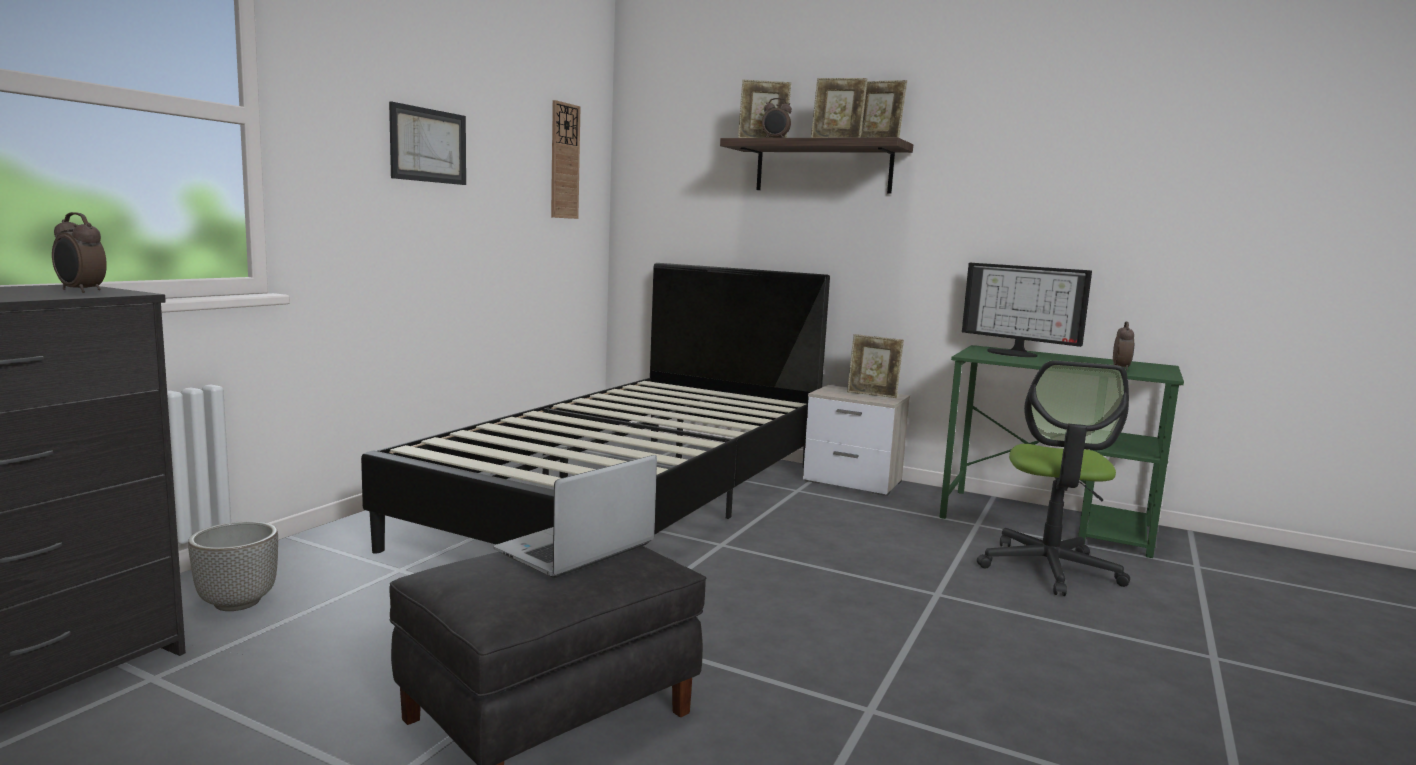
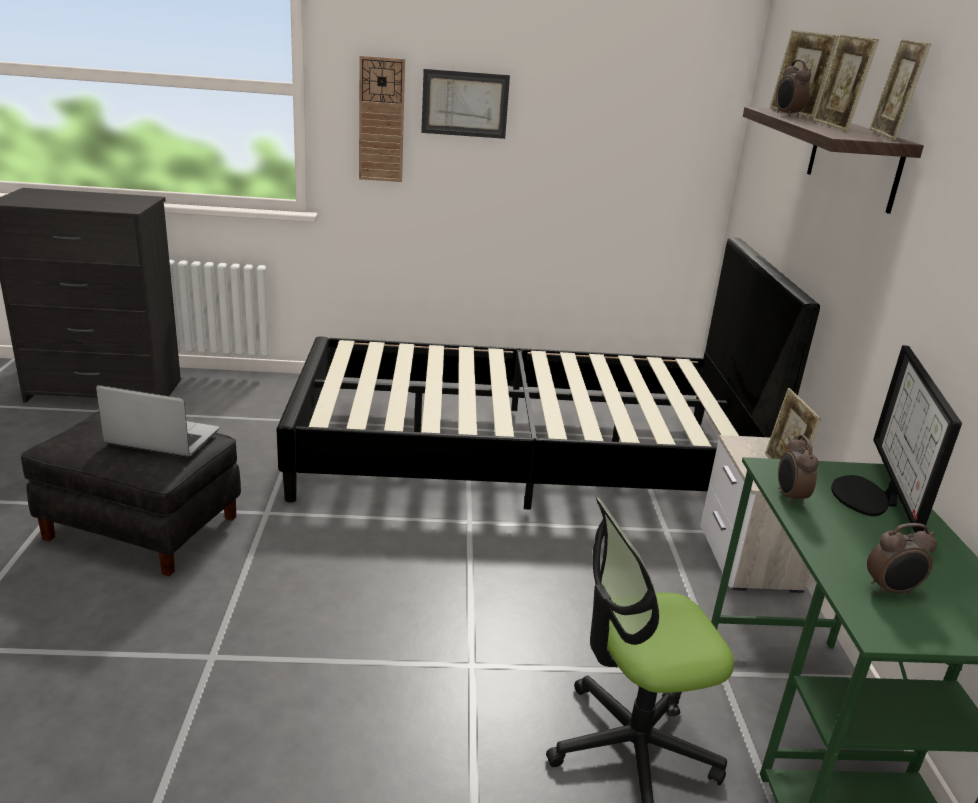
camera: 60 degrees right, 15 degrees up
(80, 291) = (125, 204): alarm clock -> alarm clock (789, 497)
(238, 602) = (222, 397): planter -> none
(564, 161) = (656, 113): wall clock -> wall clock (381, 120)

